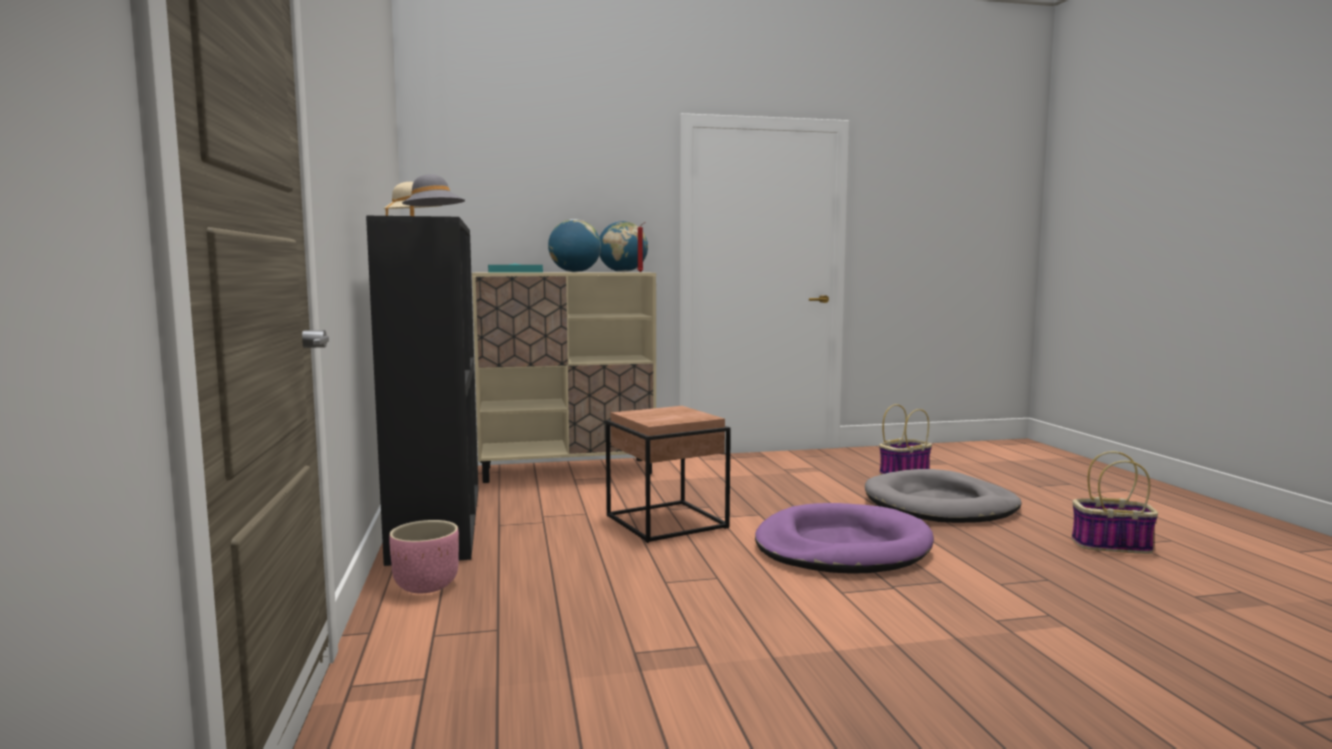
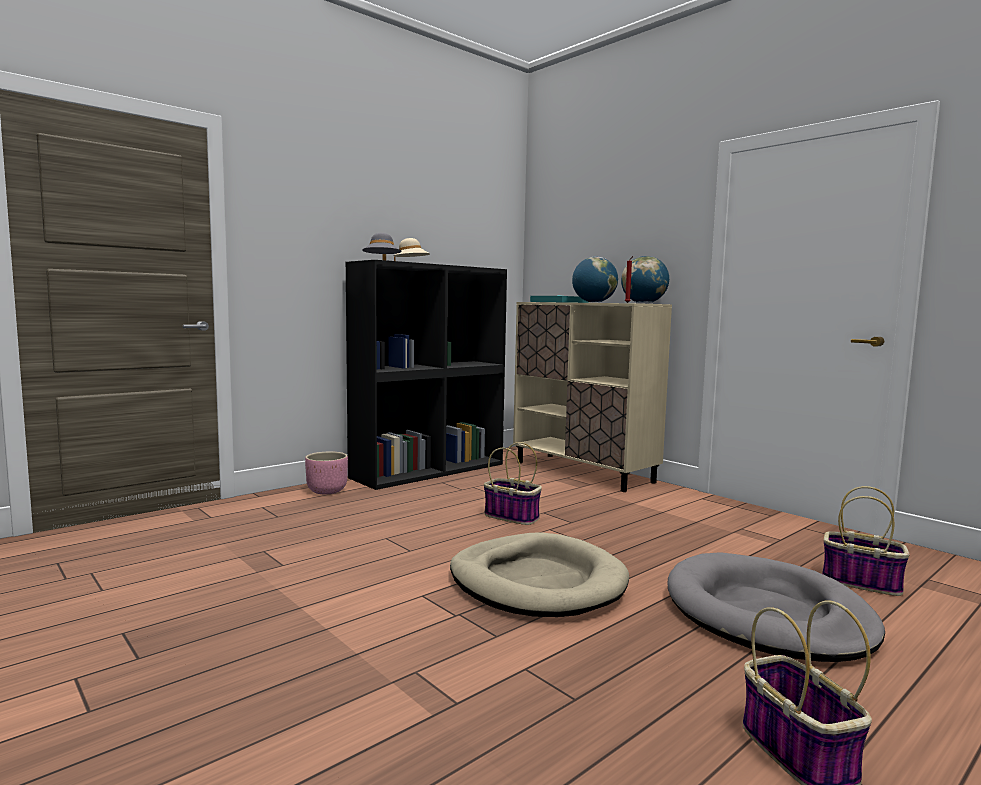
camera: 60 degrees right, 0 degrees up
(667, 521) = (513, 516): brown side table -> basket
(842, 547) = (537, 582): purple dog bed -> beige dog bed

